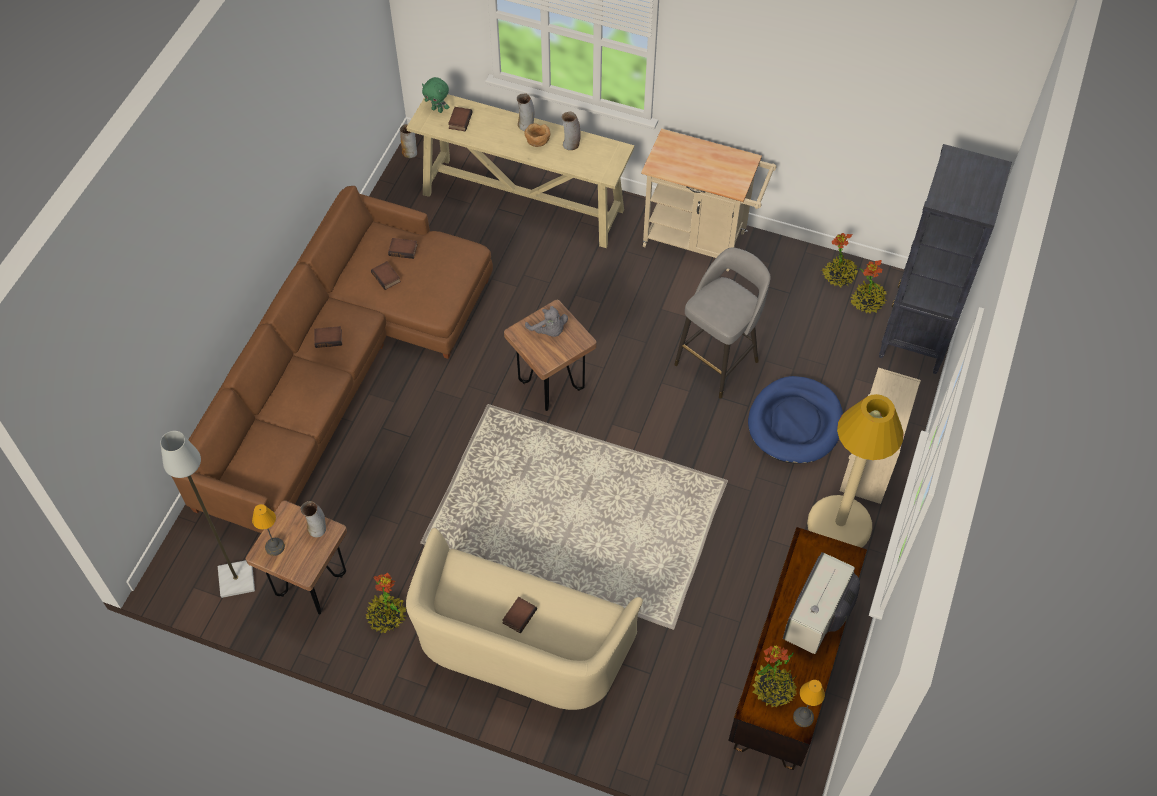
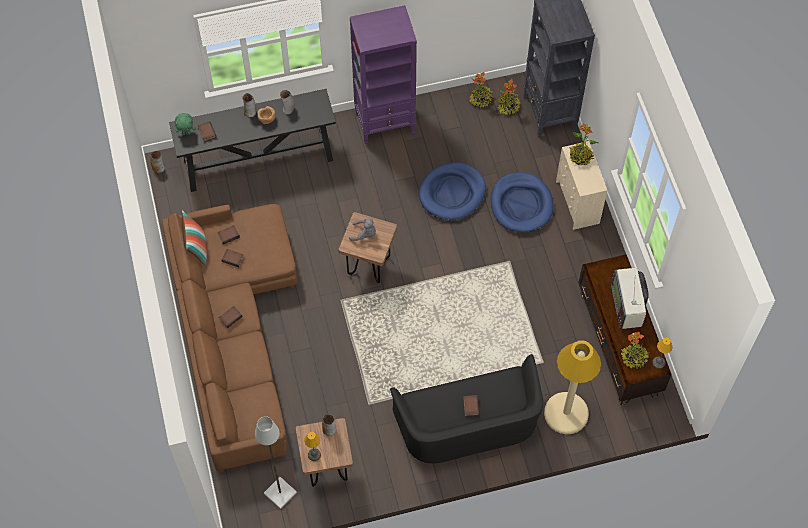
camera: 35 degrees left, 5 degrees up
(359, 243) = (196, 248): none -> pillow
(386, 617) = (384, 457): potted plant -> potted plant (580, 157)
(519, 644) = (468, 424): beige sofa -> black sofa
(524, 202) = (259, 160): beige console table -> black console table
(701, 240) = (385, 123): beige cart -> purple bookcase
(718, 361) = (452, 193): grey stool -> blue dog bed
(839, 525) = (586, 249): beige floor lamp -> beige floor lamp (566, 413)

